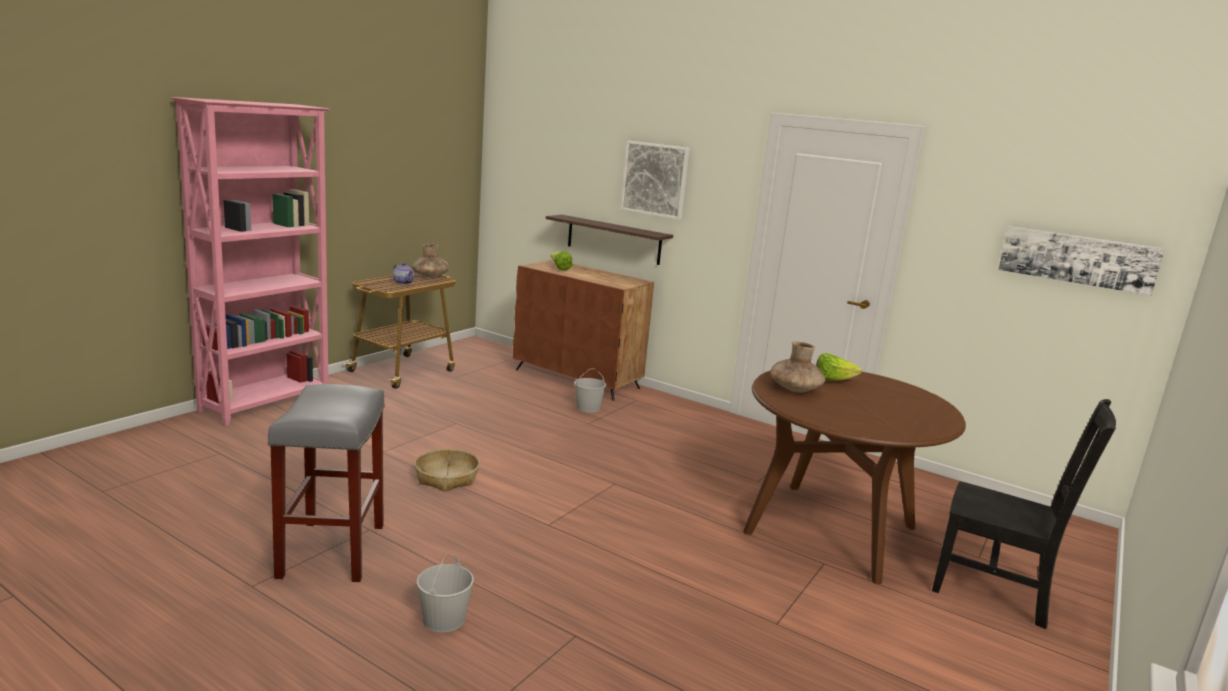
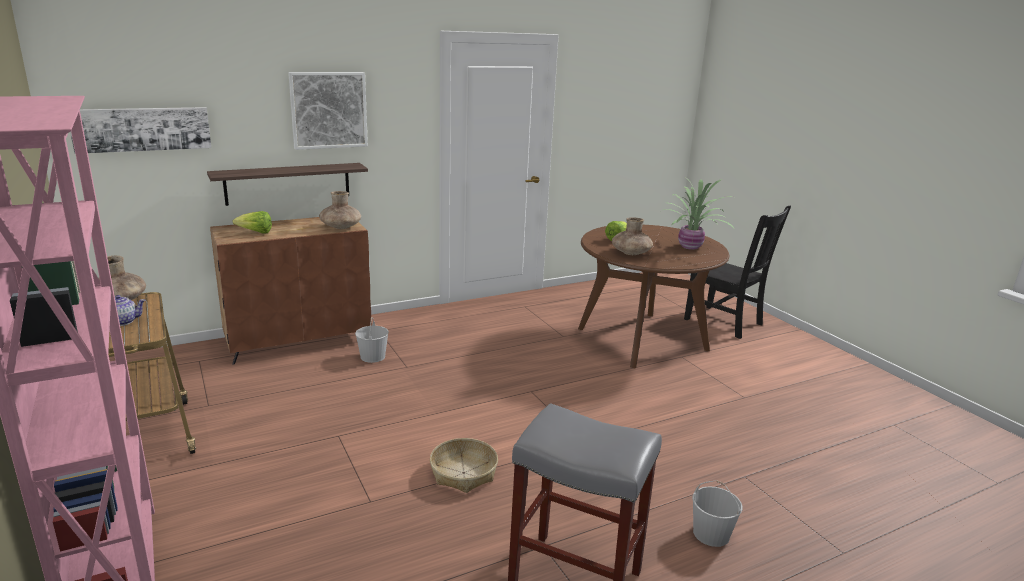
camera: 60 degrees left, 5 degrees up
(614, 283) = (340, 227): none -> brown vase
(888, 418) = (690, 247): none -> potted plant
(995, 591) = (725, 322): black chair -> black chair turned 75 degrees clockwise
(1077, 259) = (647, 115): picture -> picture (142, 129)

